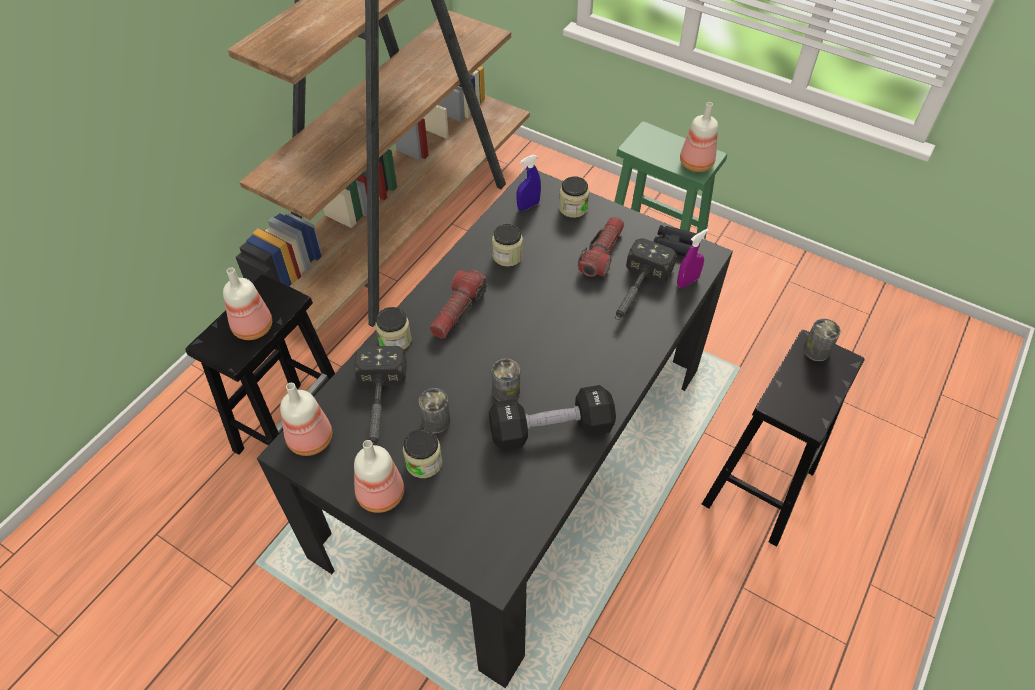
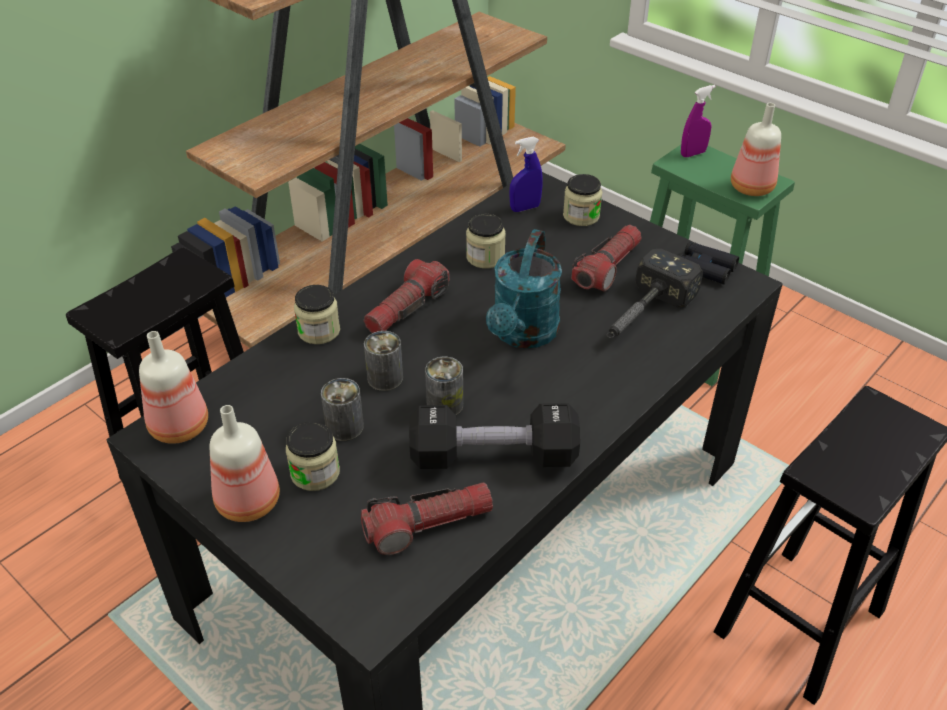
camera: 10 degrees right, 10 degrees down
(253, 328) = (153, 302): bottle -> none
(379, 407) = (277, 402): hammer -> none
(516, 492) = (428, 525): none -> flashlight
(550, 322) = (523, 335): none -> turquoise watering can
(687, 281) = (714, 310): purple spray bottle -> purple spray bottle (693, 153)
(816, 350) = (882, 412): can -> can (385, 378)

